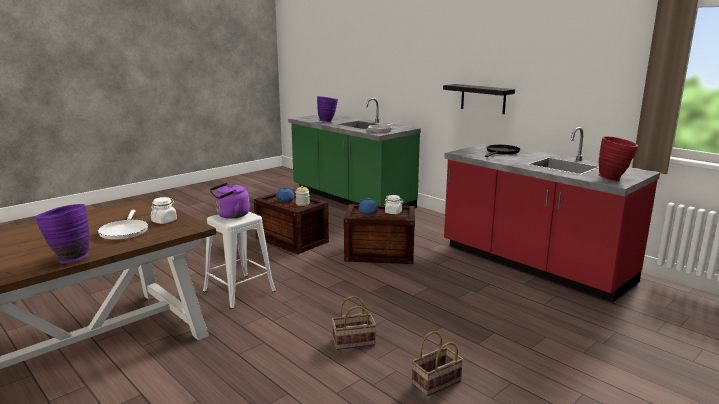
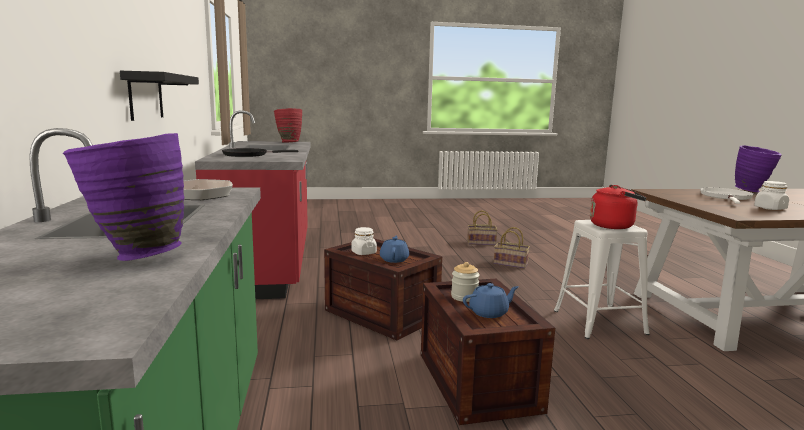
camera: 145 degrees left, 5 degrees down
(164, 221) = (689, 198): white jar -> white jar (770, 208)
(231, 215) = (614, 226): purple kettle -> red kettle

